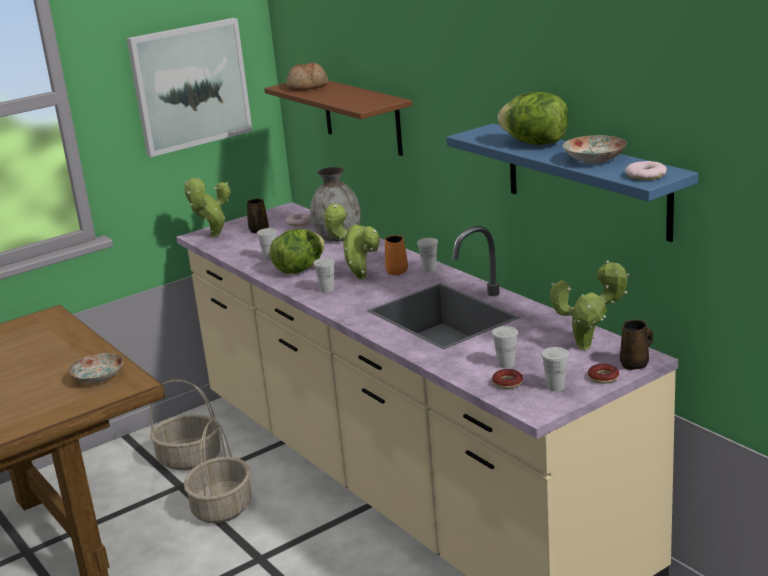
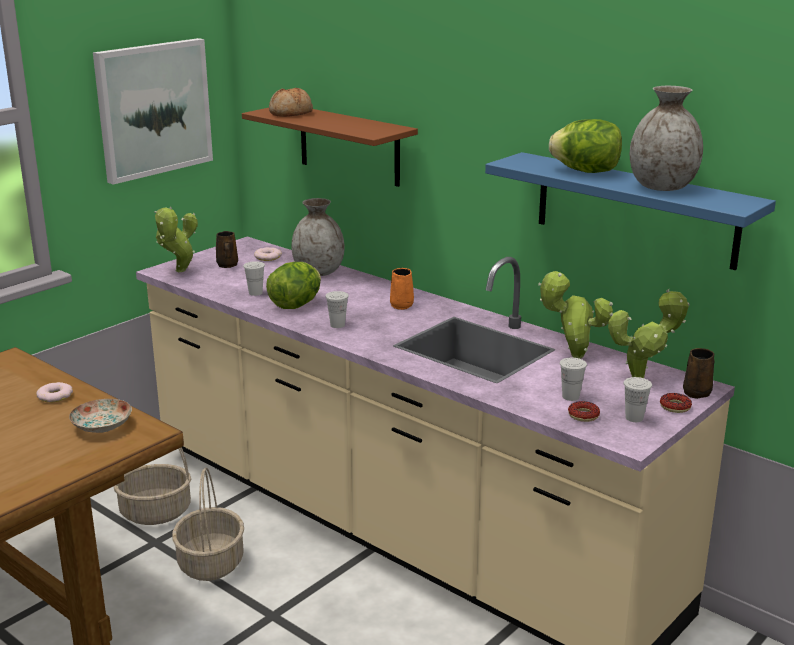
camera: 15 degrees left, 0 degrees up
(358, 277) = (363, 312): potted plant -> potted plant (572, 356)
(429, 269) = (434, 303): white cup -> none
(595, 159) = (662, 187): plate -> grey vase
(645, 175) = (728, 202): donut -> donut (55, 396)

